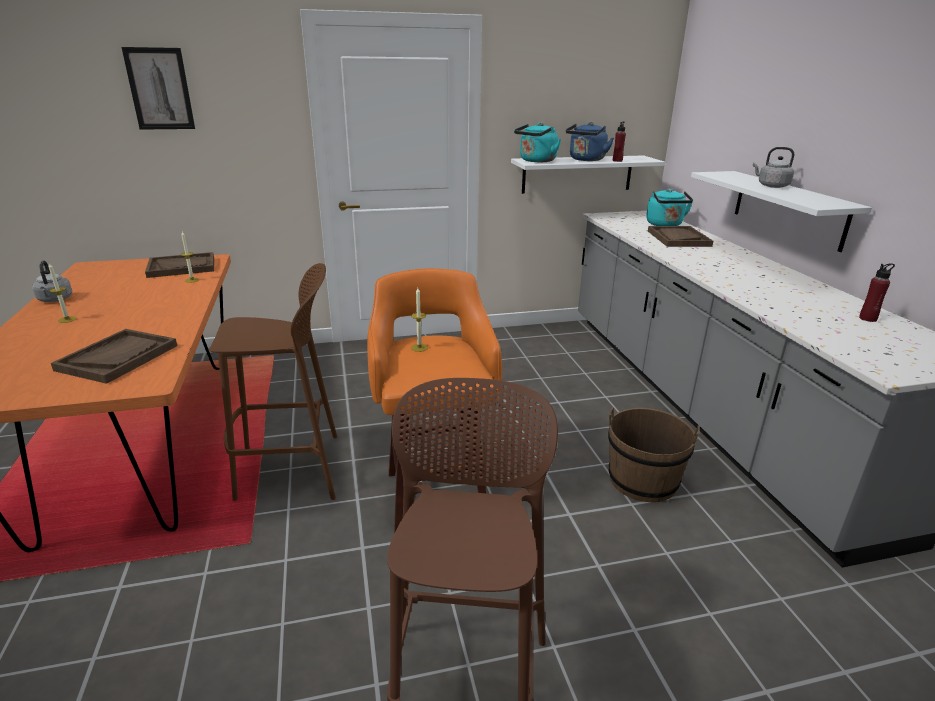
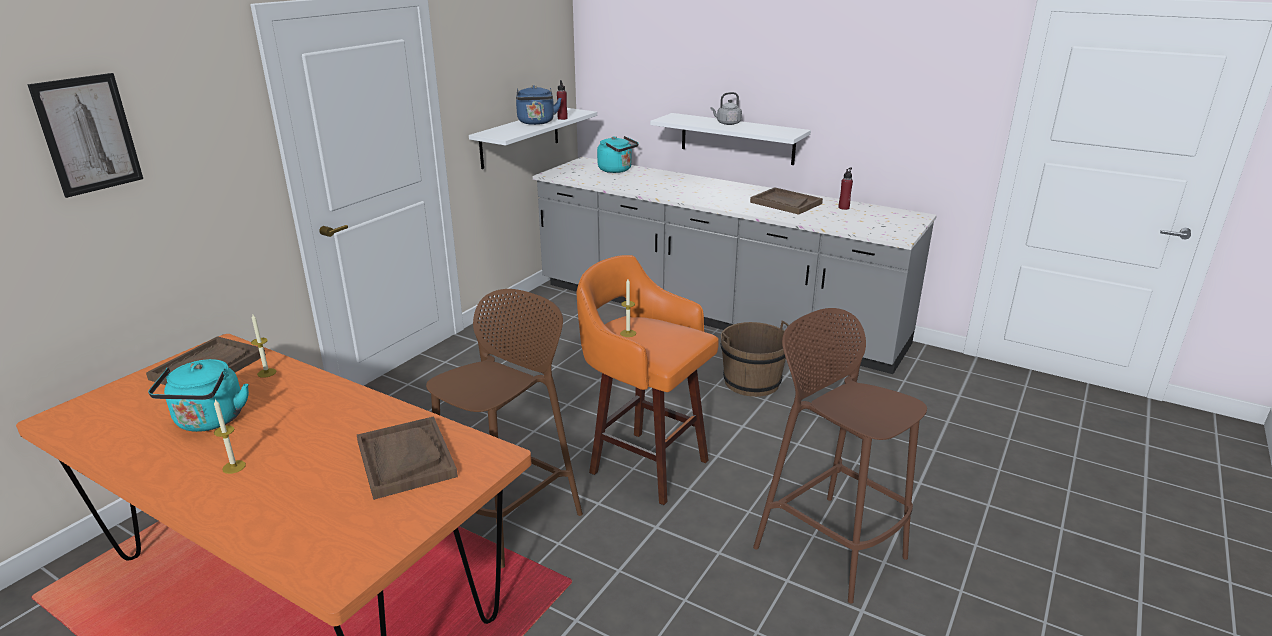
camera: 45 degrees left, 0 degrees up
(55, 300) = (144, 463): grey kettle -> none
(536, 161) = (501, 133): turquoise kettle -> turquoise kettle (209, 421)
(678, 238) = (649, 180): brown tray -> brown tray (785, 203)

